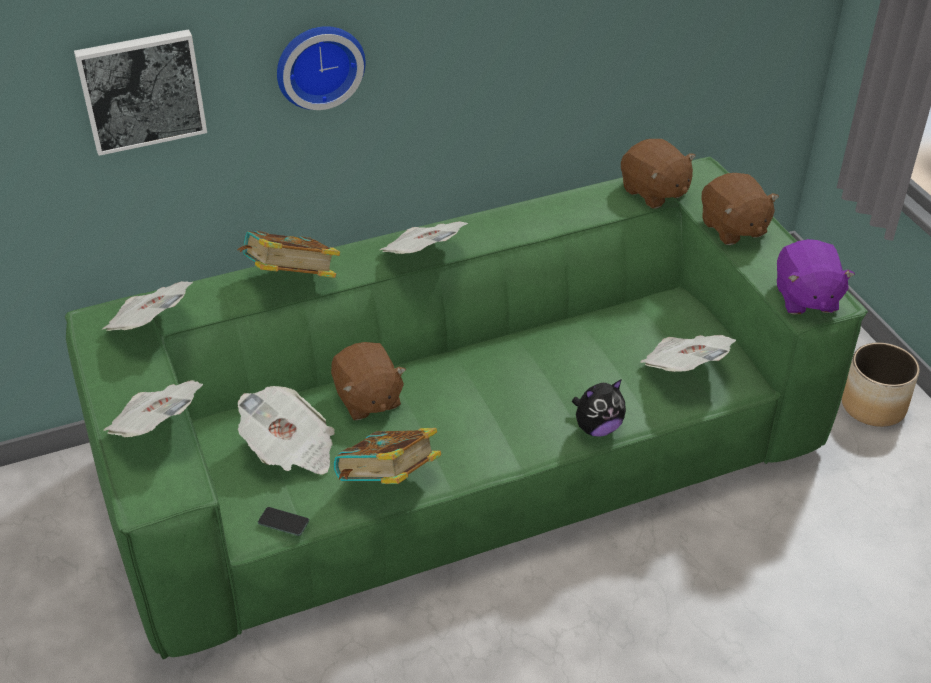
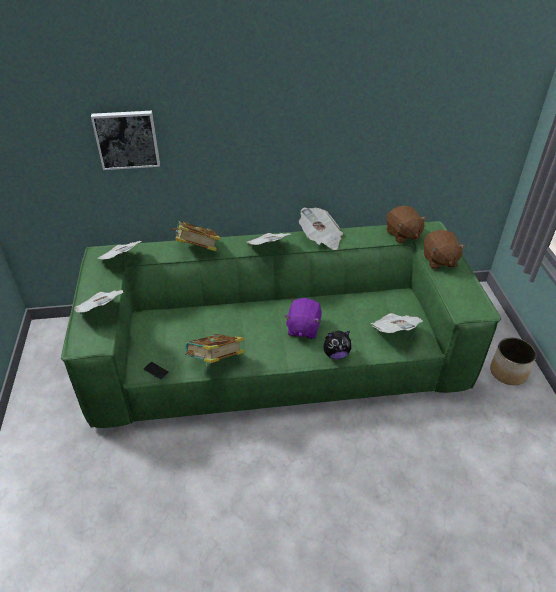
camera: 15 degrees right, 0 degrees up
(290, 450) = (174, 335): newspaper -> newspaper (321, 238)
(318, 64) = (221, 139): wall clock -> none
(367, 399) = (222, 317): brown plush toy -> none
(805, 298) = (467, 305): purple plush toy -> purple plush toy (303, 328)

